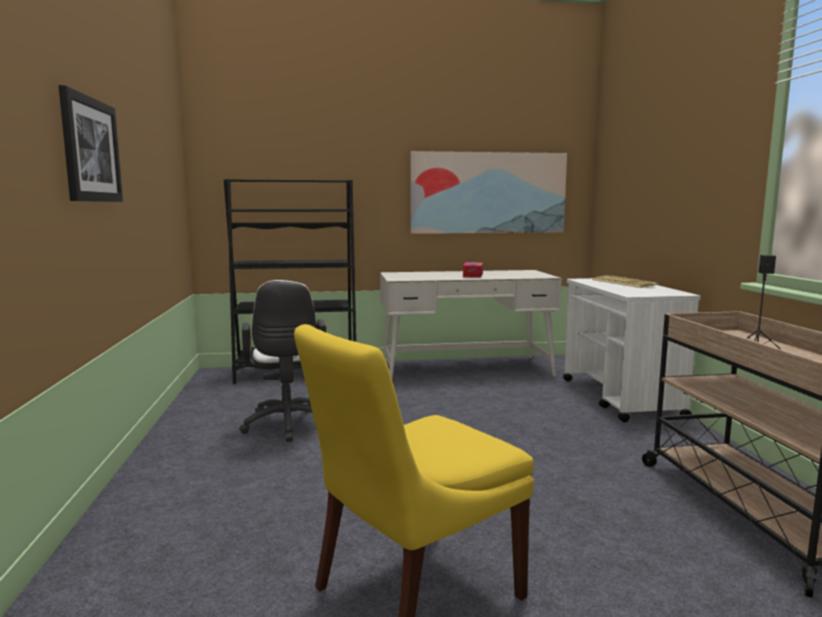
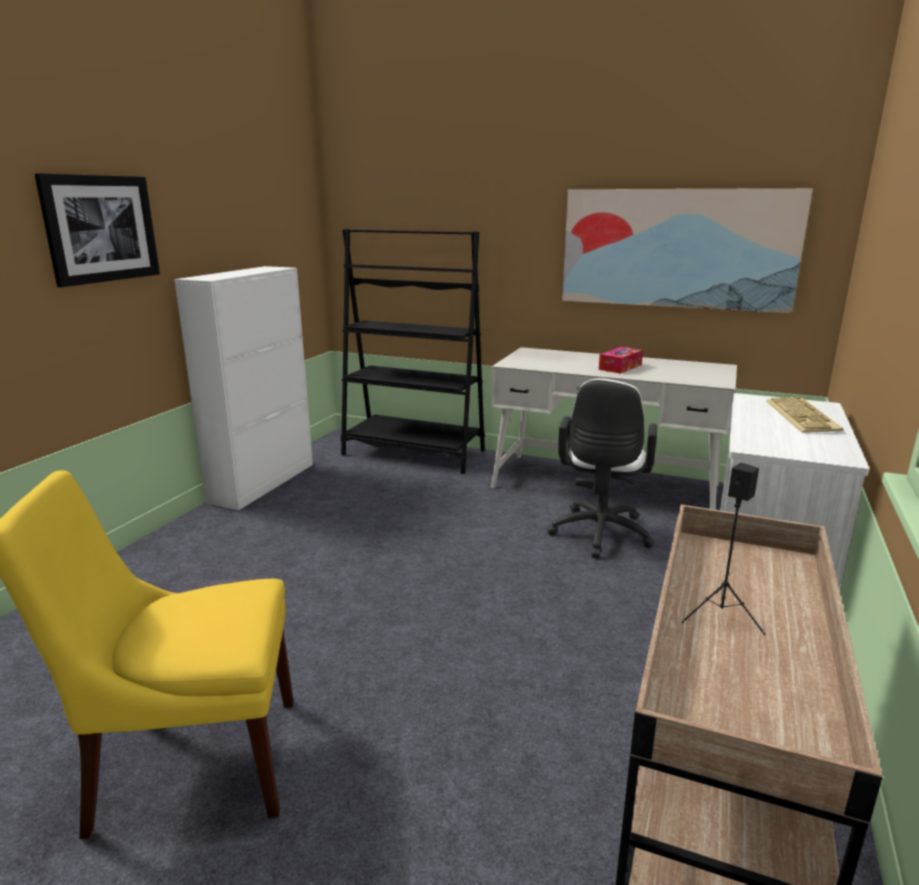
camera: 30 degrees right, 10 degrees up
(184, 413) = (263, 482): none -> white cabinet
(287, 425) = (327, 520): white office chair -> white office chair (599, 535)

